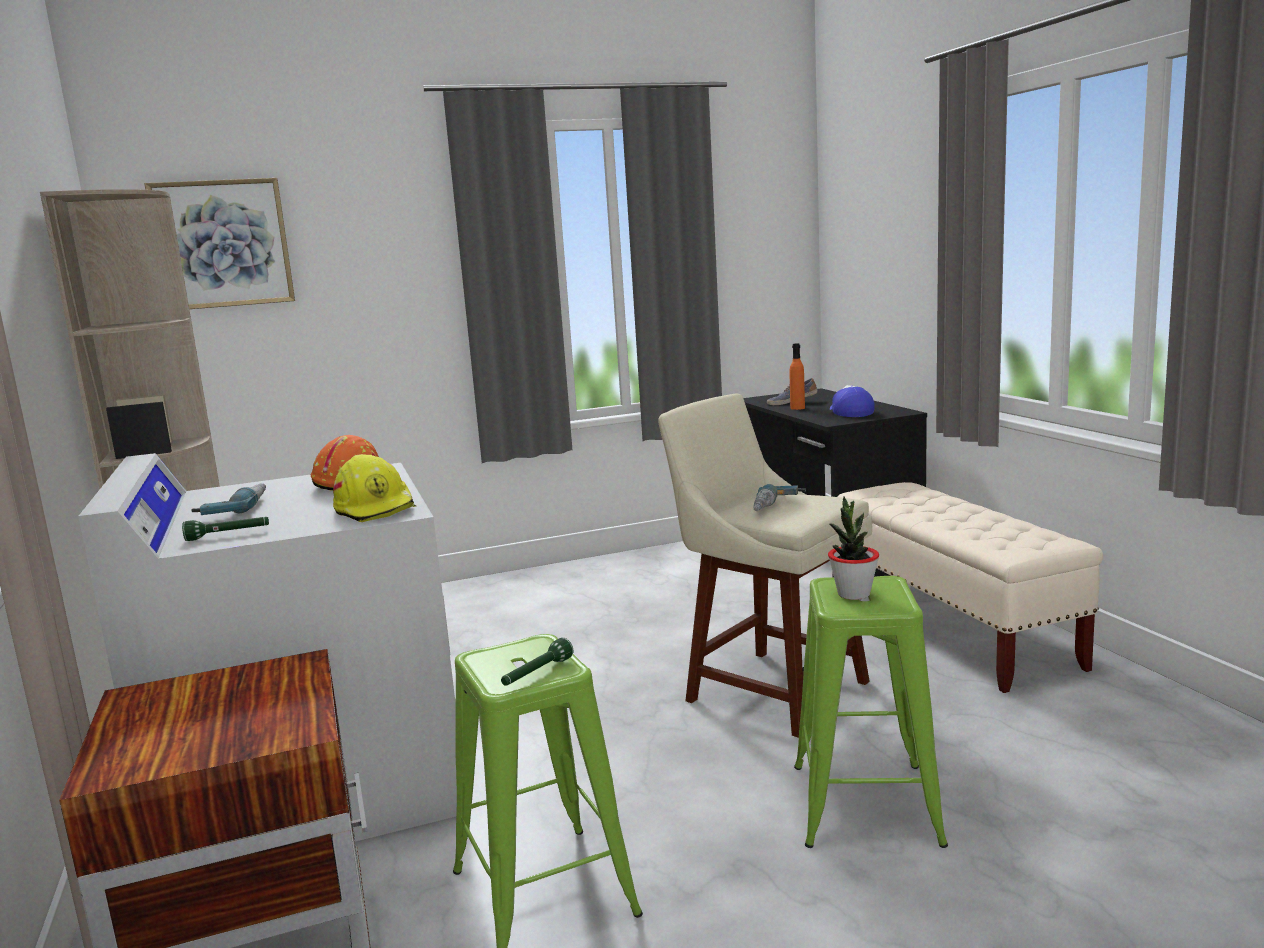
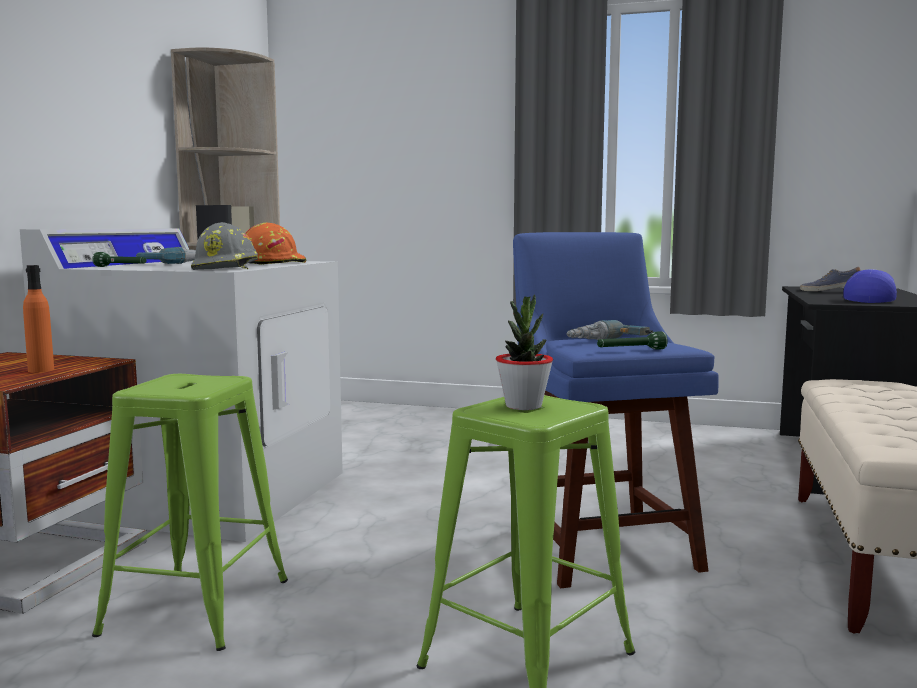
camera: 35 degrees right, 5 degrees down
(222, 244) = (348, 111): picture -> none
(376, 509) = (226, 268): yellow hard hat -> grey hard hat
(536, 674) = (171, 390): green flashlight -> green flashlight (630, 350)
(770, 688) = (601, 545): beige stool -> blue stool
(797, 408) = (822, 294): orange bottle -> orange bottle (41, 370)

